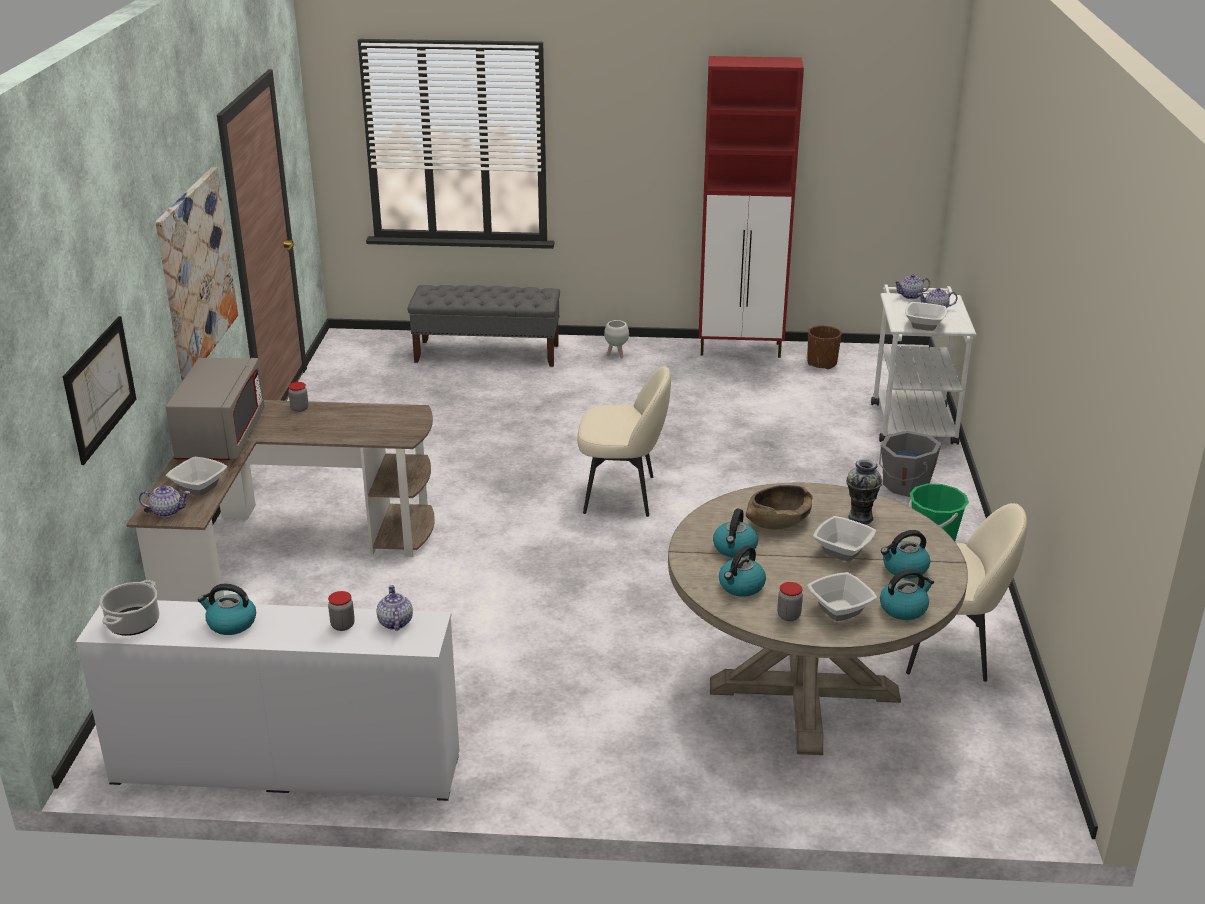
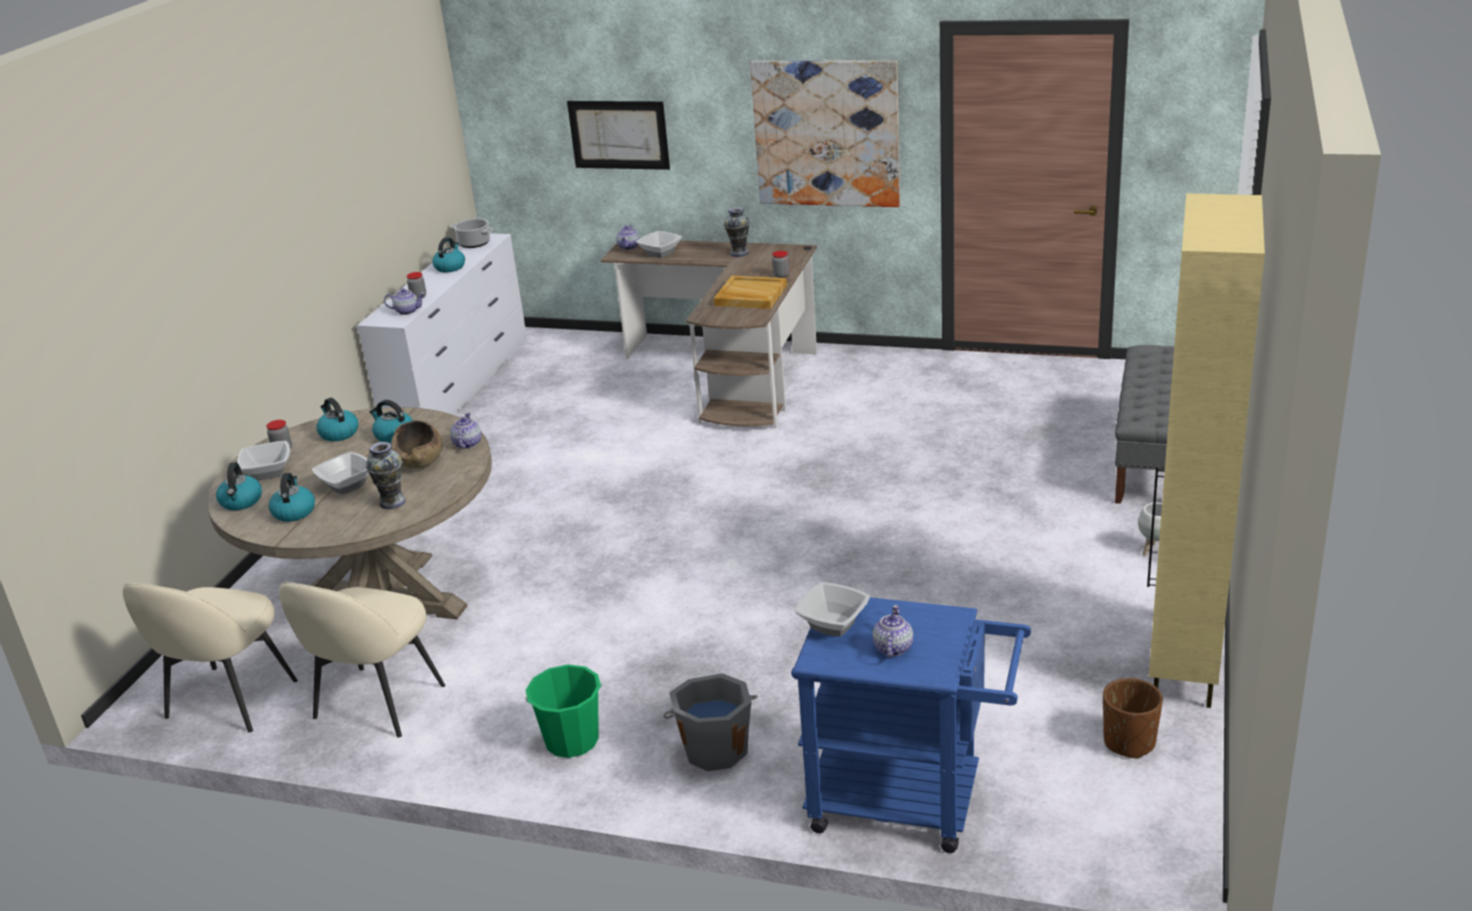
camera: 105 degrees right, 0 degrees up
(222, 437) = (739, 253): grey microwave -> vase
(353, 419) = (750, 295): none -> beige tray
(622, 494) = (769, 532): beige chair -> beige chair (229, 701)
(741, 349) = (1182, 665): red cabinet -> beige cabinet
(910, 296) = (951, 631): teapot -> teapot (467, 444)
(911, 419) = (911, 801): white cart -> blue cart

